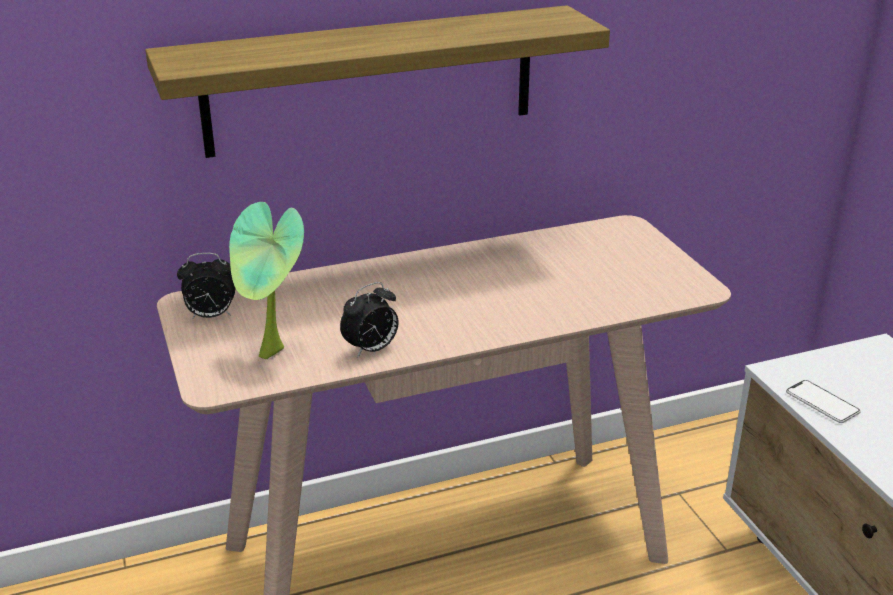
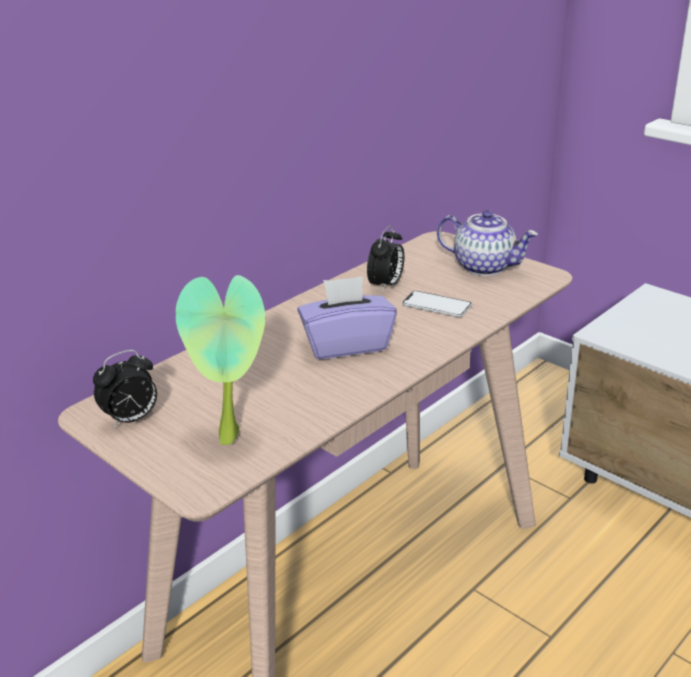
camera: 25 degrees left, 0 degrees up
(371, 81) = (223, 140): shelf -> none
(371, 350) = (324, 404): alarm clock -> alarm clock (386, 285)
(440, 303) = (346, 344): none -> purple tissue box
(647, 264) = (485, 266): none -> teapot
(822, 403) = (651, 347): phone -> phone (436, 305)

